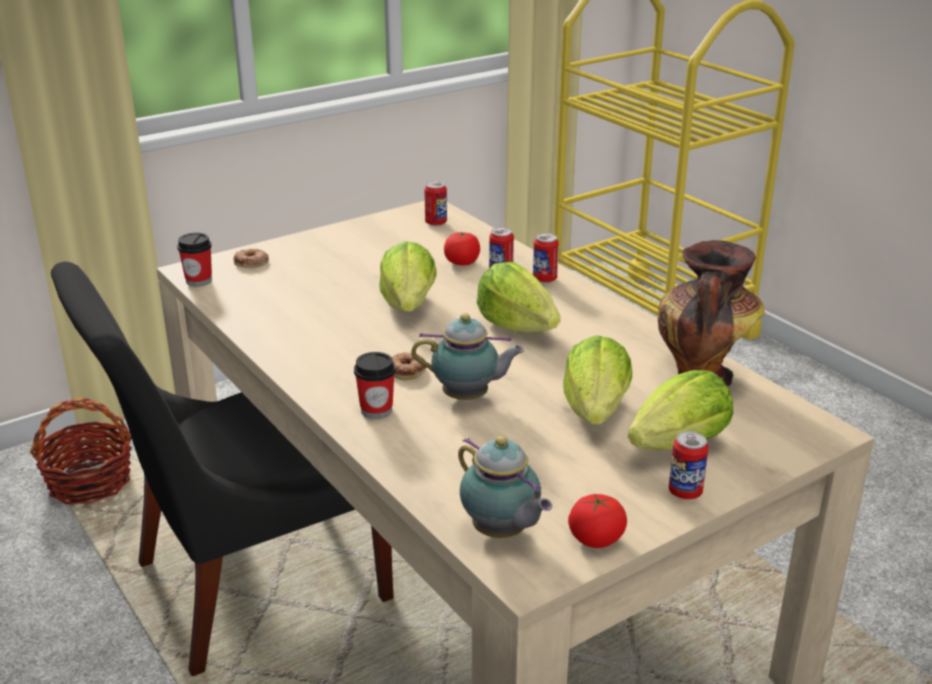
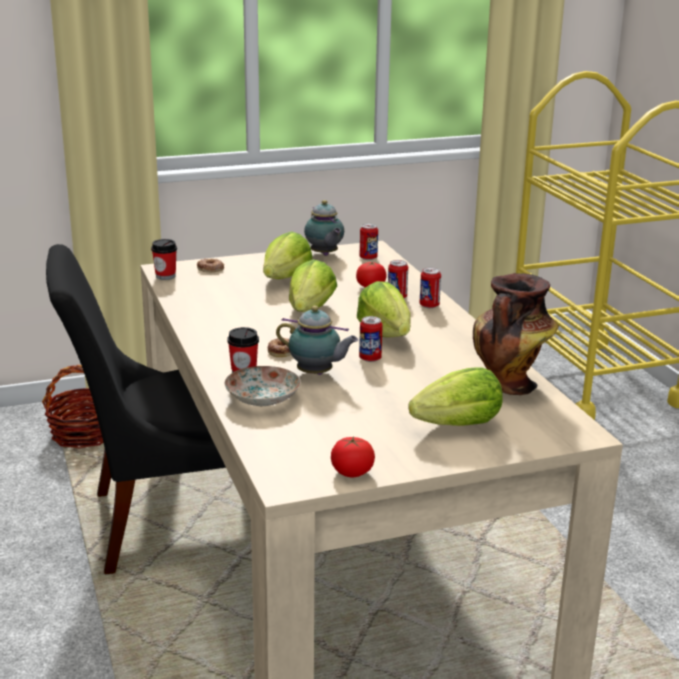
camera: 15 degrees right, 5 degrees down
(422, 445) = (263, 398): none -> plate
(501, 533) = (285, 458): teapot -> teapot (324, 255)
(596, 410) = (408, 395): lettuce -> lettuce (286, 278)
(685, 492) = (440, 455): can -> can (370, 358)

